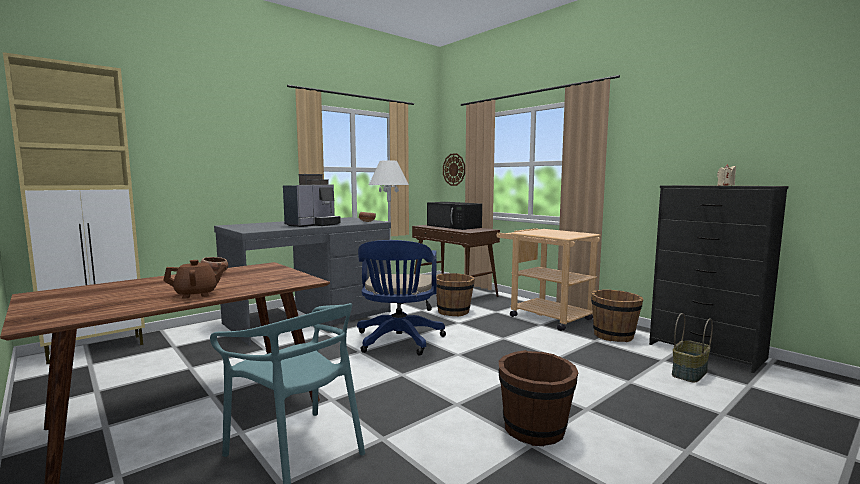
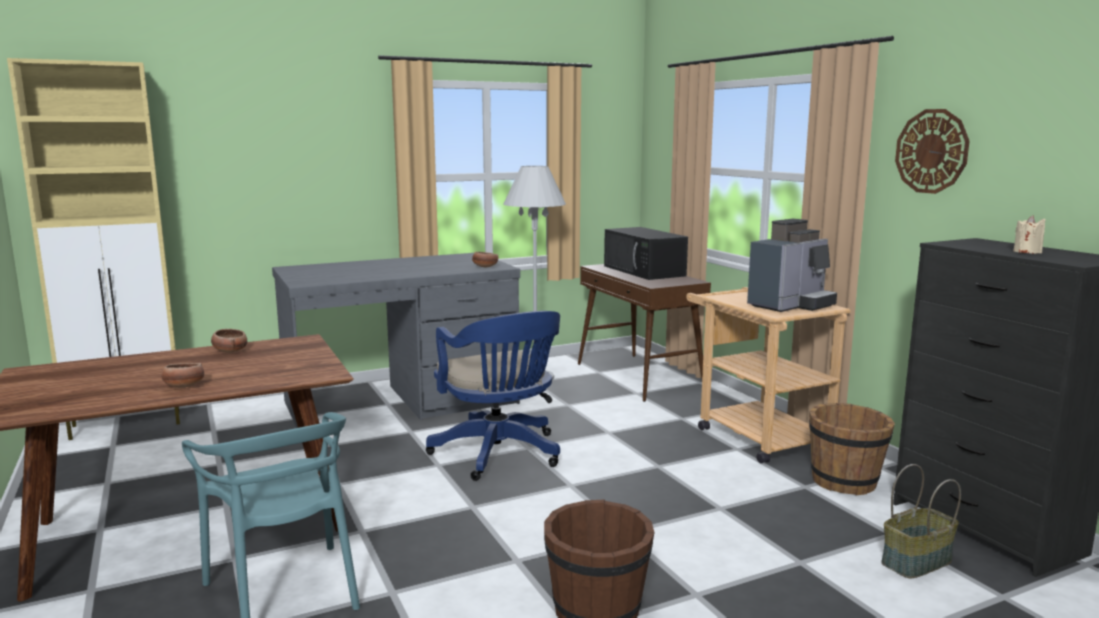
camera: 15 degrees right, 5 degrees up
(197, 294) = (183, 387): brown teapot -> bowl
(313, 224) = (401, 271): coffee machine -> coffee machine (791, 305)
(398, 341) = (499, 455): blue office chair -> blue office chair turned 45 degrees counterclockwise
(454, 169) = (660, 172): wall clock -> wall clock (931, 151)
(454, 312) = (614, 412): brown bucket -> none

